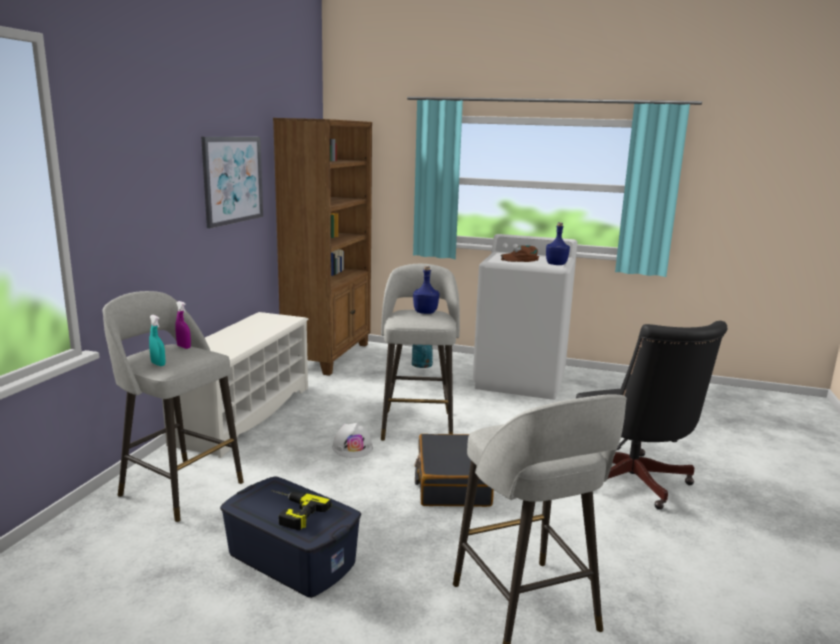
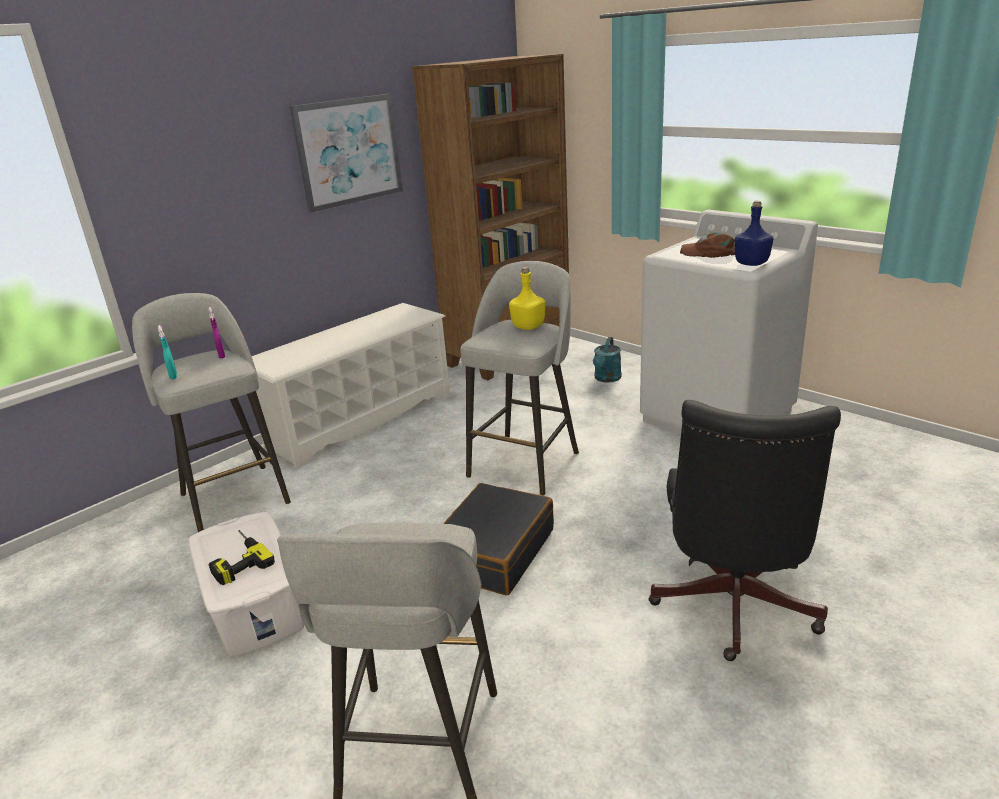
camera: 30 degrees right, 10 degrees up
(292, 558) = (255, 604): blue storage box -> white storage box
(352, 447) = (429, 480): white hard hat -> none
(425, 312) = (528, 326): blue bottle -> yellow bottle

